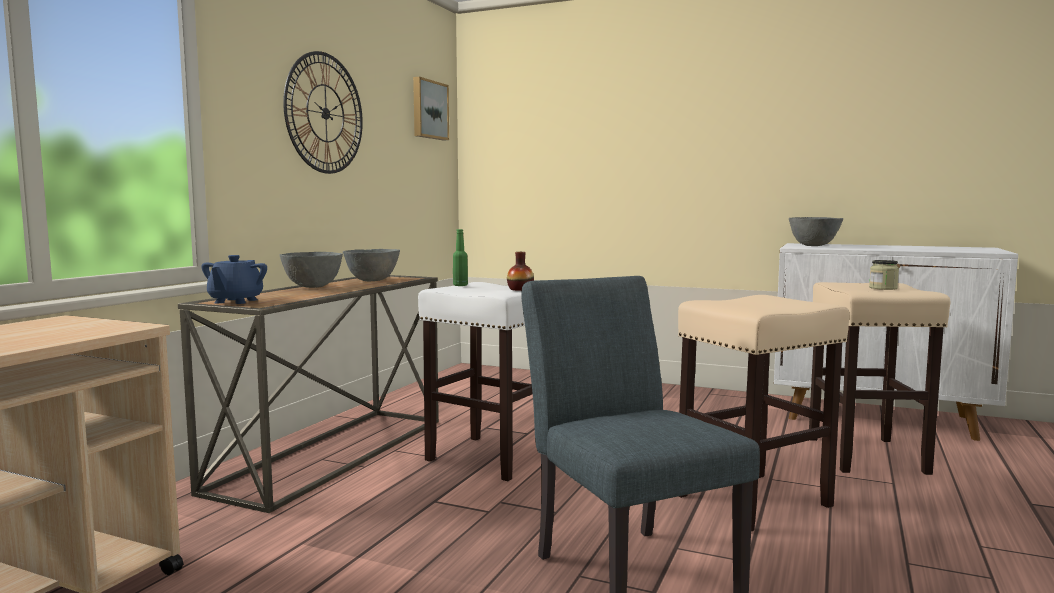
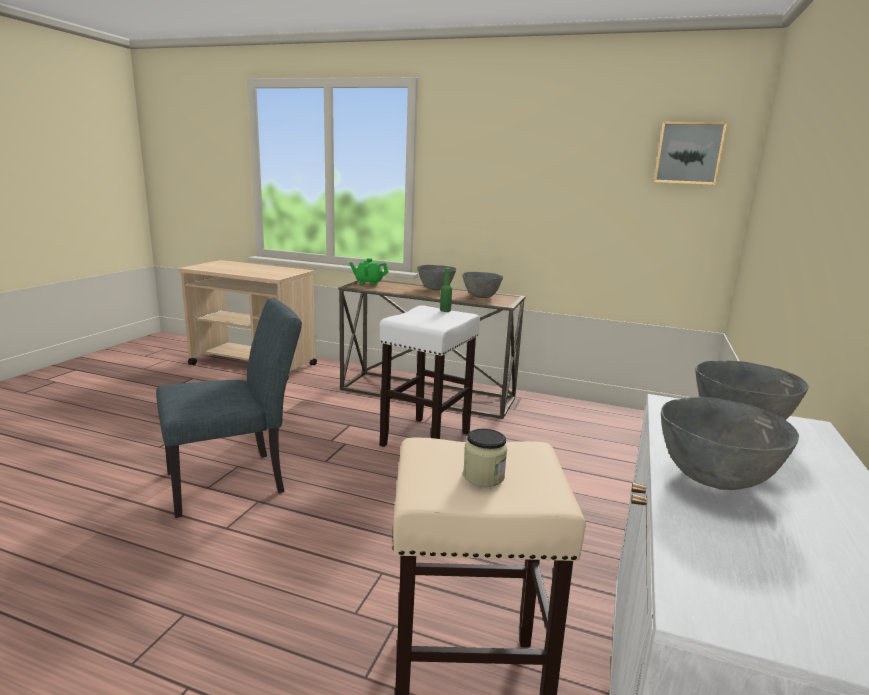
camera: 85 degrees right, 10 degrees up
(235, 301) = (368, 283): blue teapot -> green teapot
(325, 113) = (523, 169): wall clock -> none
(520, 289) = (420, 322): vase -> none
(754, 500) = (330, 551): beige stool -> none
(889, 248) = (712, 479): none -> grey bowl

